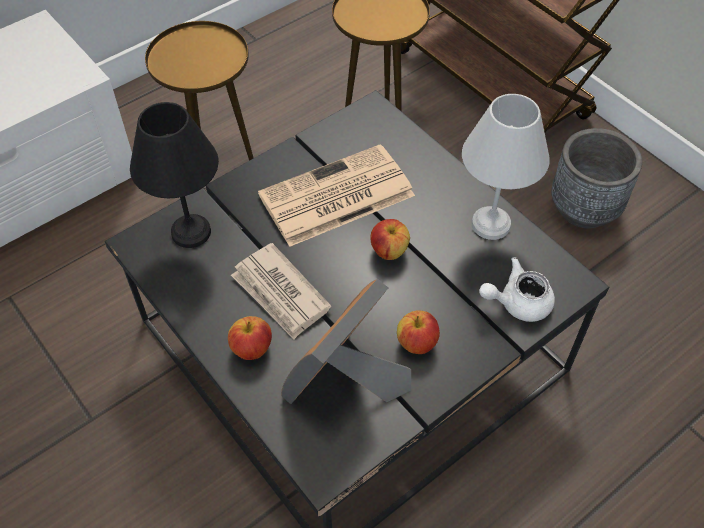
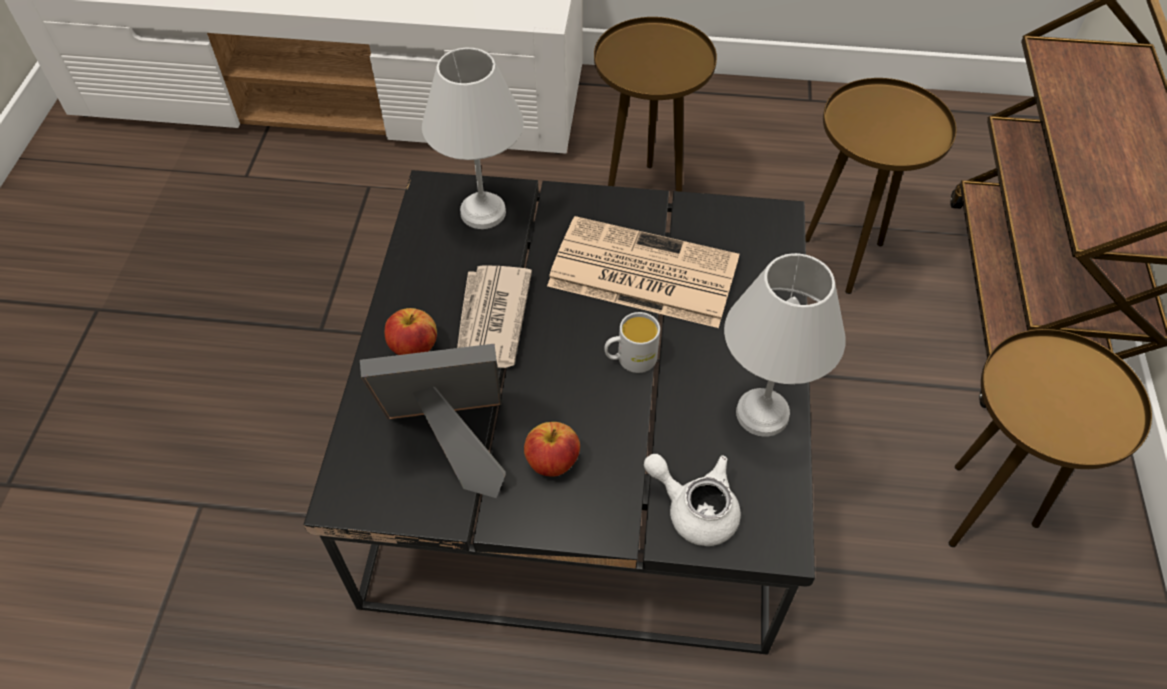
camera: 45 degrees right, 0 degrees up
(189, 232) = (482, 210): black table lamp -> white table lamp
(389, 251) = (630, 359): apple -> white mug
(583, 209) = (981, 511): grey planter -> brown side table

